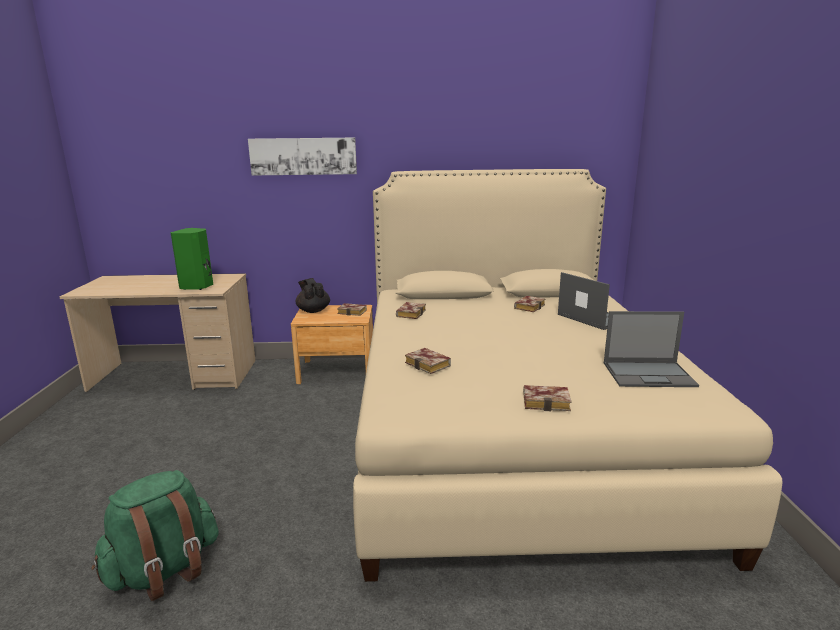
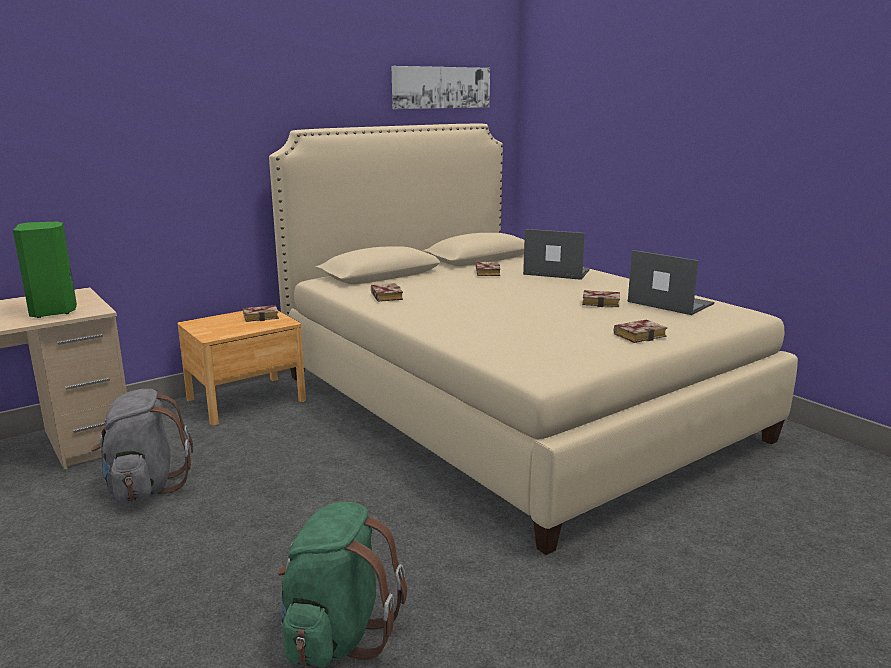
camera: 35 degrees left, 0 degrees up
(211, 415) = (145, 487): none -> grey backpack
(303, 156) = (167, 112): picture -> picture (441, 87)
(313, 311) = (206, 324): black teapot -> none
(429, 365) = (500, 331): book -> book (602, 303)
(649, 374) = (669, 303): laptop -> laptop turned 105 degrees counterclockwise

